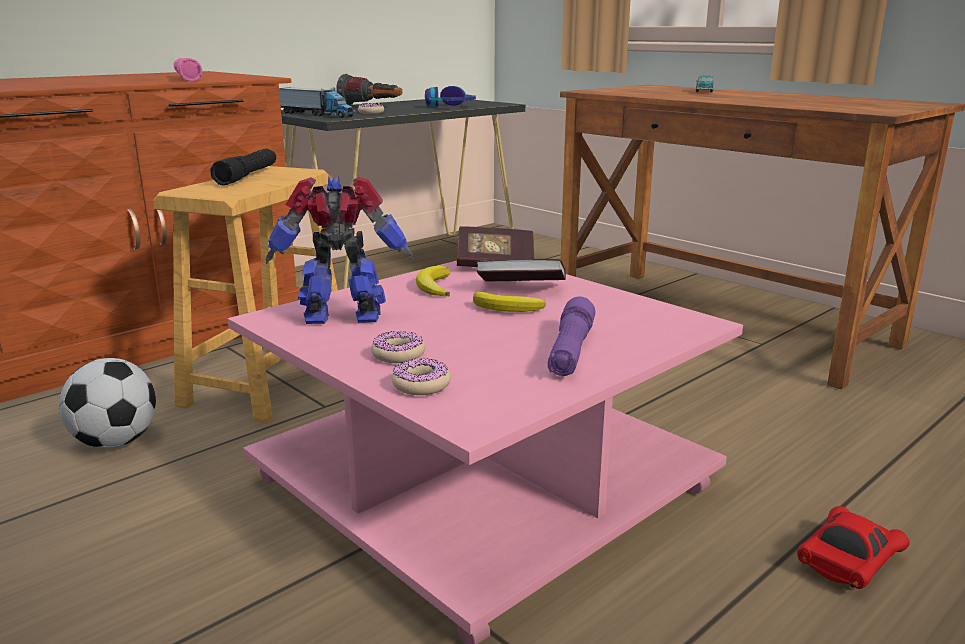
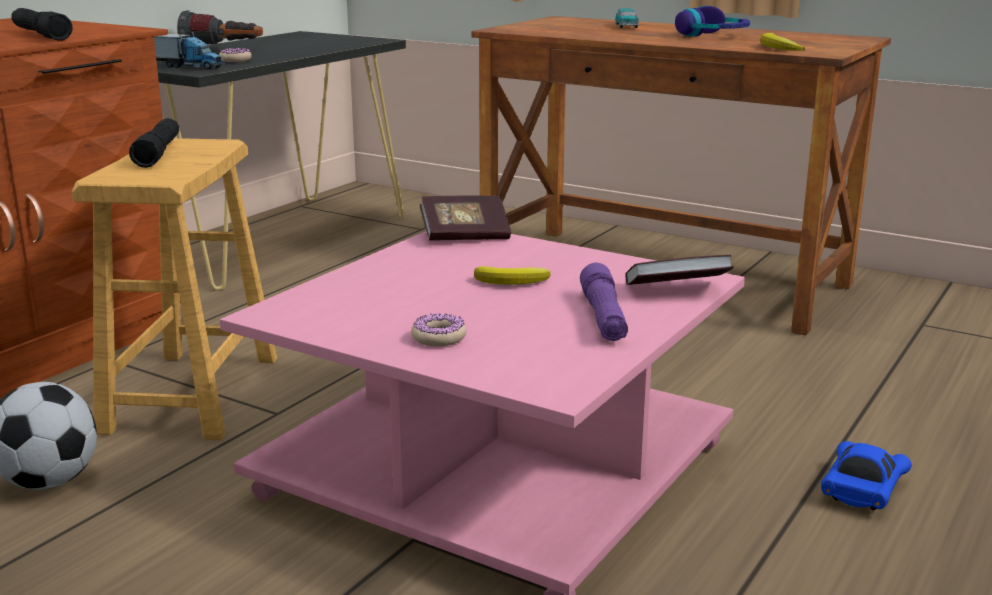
camera: 15 degrees left, 0 degrees up
(187, 78) = (41, 35): pink flashlight -> black flashlight
(344, 318) = (350, 307): toy robot -> none
(421, 385) = (485, 363): donut -> none
(434, 286) = (418, 265): banana -> banana (778, 48)
(451, 106) = (321, 46): headphones -> headphones (713, 35)
(521, 289) = (512, 260): book -> book (676, 291)
(847, 563) = (861, 491): red toy car -> blue toy car

